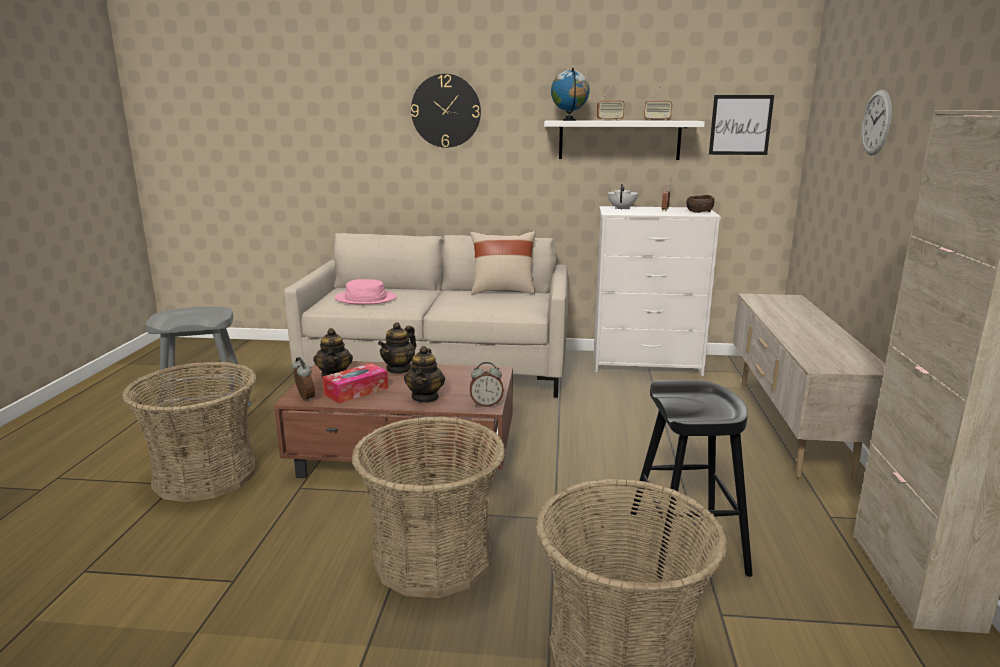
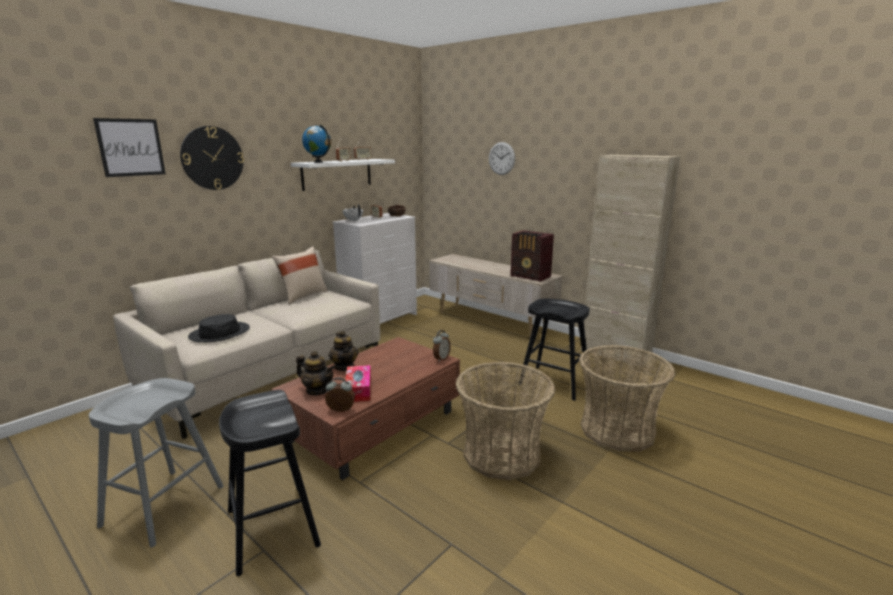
camera: 55 degrees left, 0 degrees up
(205, 475) = (272, 528): basket -> black stool
(365, 298) = (219, 333): pink hat -> black hat
(425, 397) = (405, 371): teapot -> none
(740, 125) = (396, 160): picture -> picture (131, 147)
(826, 357) = (530, 276): none -> radio

